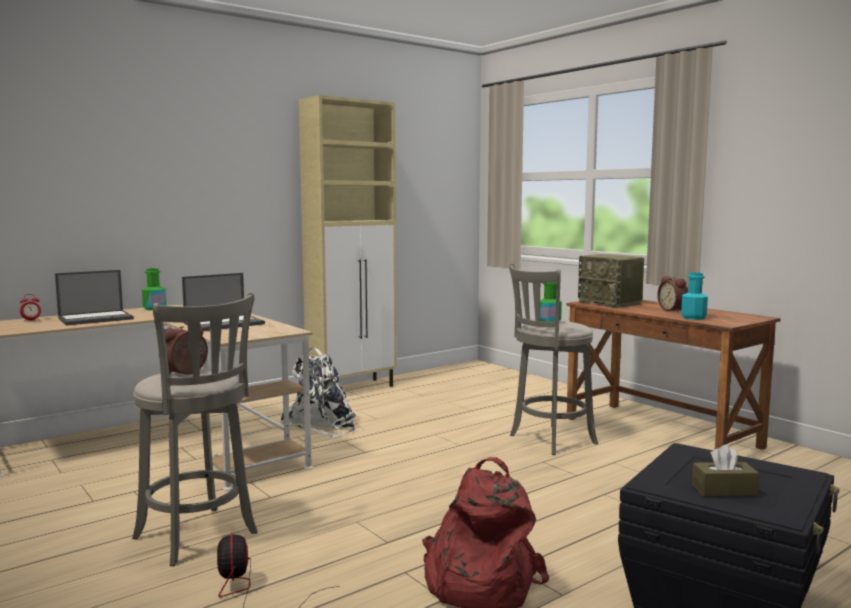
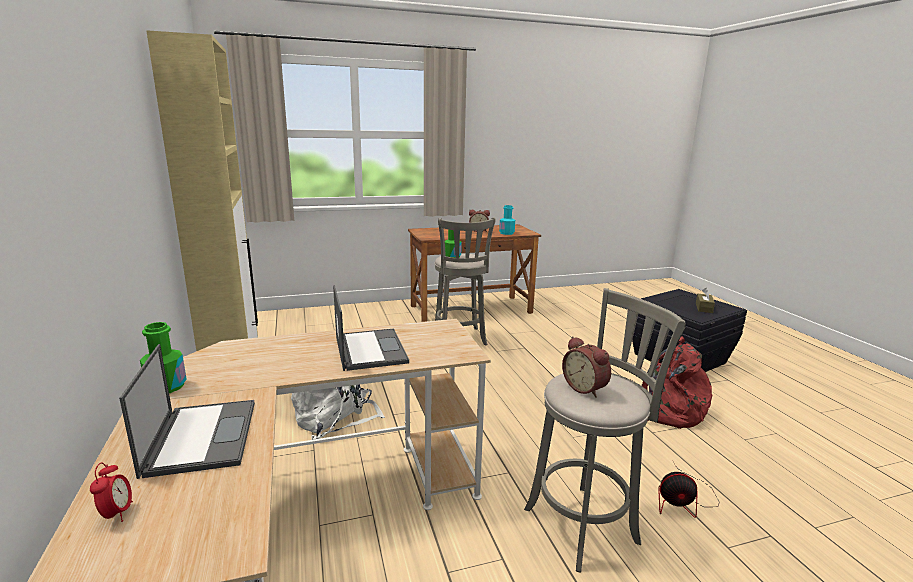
camera: 70 degrees left, 10 degrees up
(611, 303) = (437, 234): radio -> none

